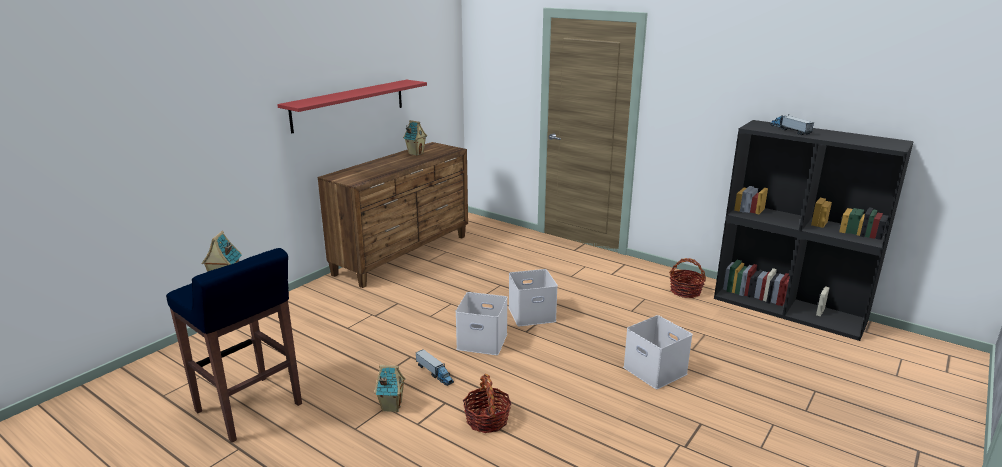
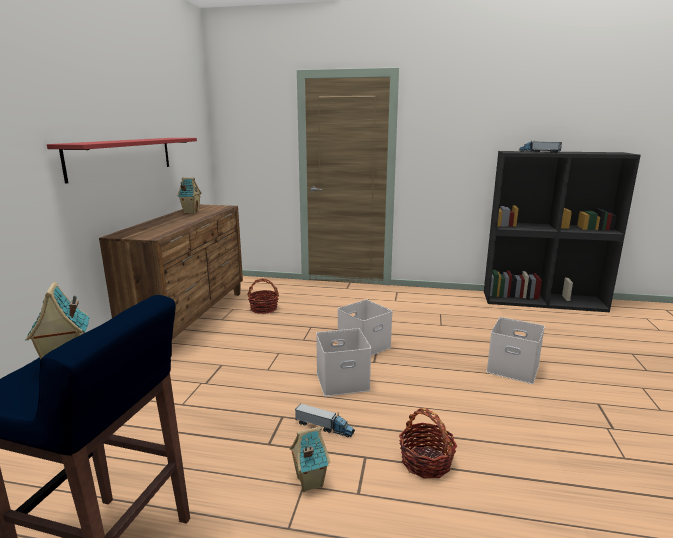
camera: 25 degrees left, 5 degrees down
(685, 291) = (462, 302): basket -> basket (264, 309)

